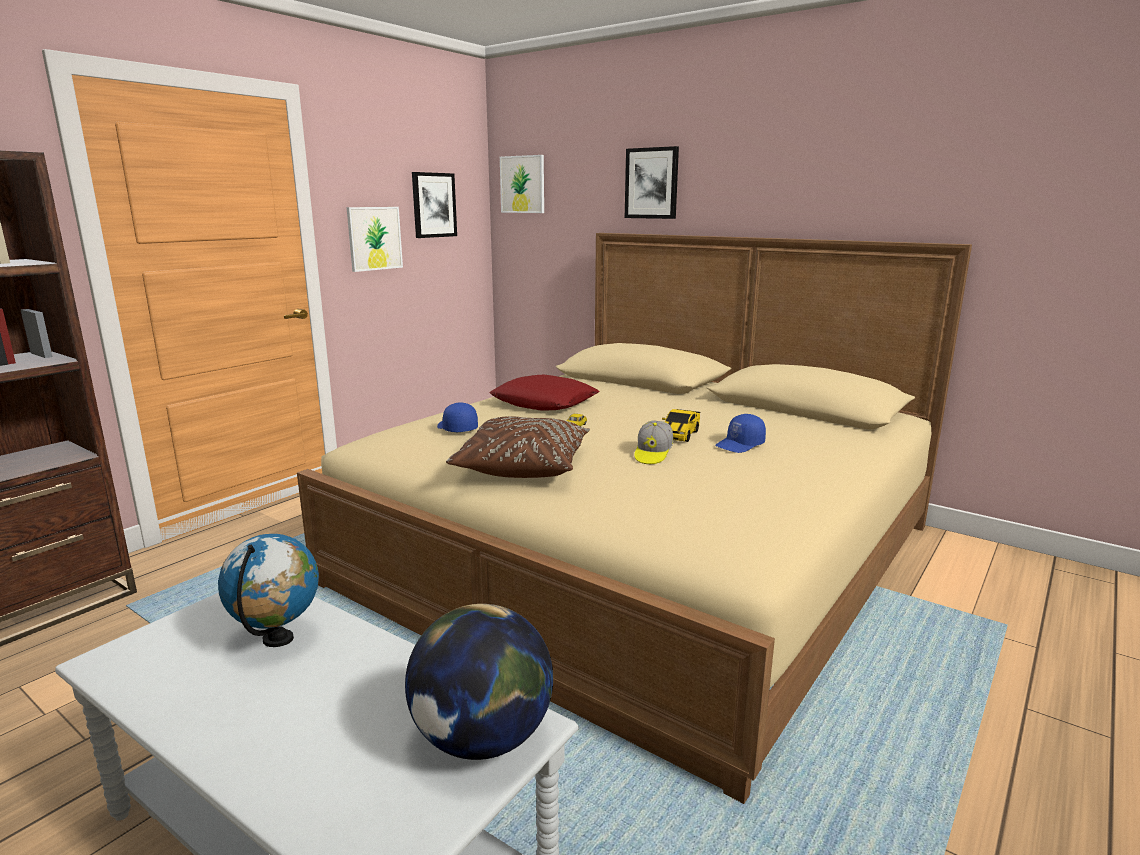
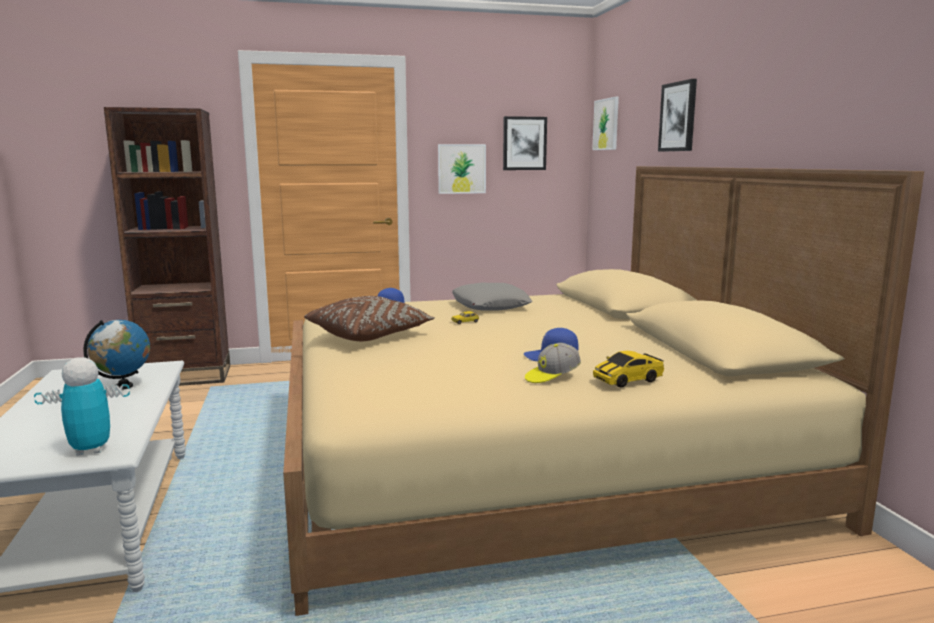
camera: 40 degrees right, 5 degrees down
(482, 739) = (90, 450): globe -> toy robot
(544, 402) = (490, 305): red pillow -> grey pillow
(653, 454) = (466, 347): cap -> cap (552, 376)
(680, 435) = (525, 341): toy car -> toy car (627, 380)

